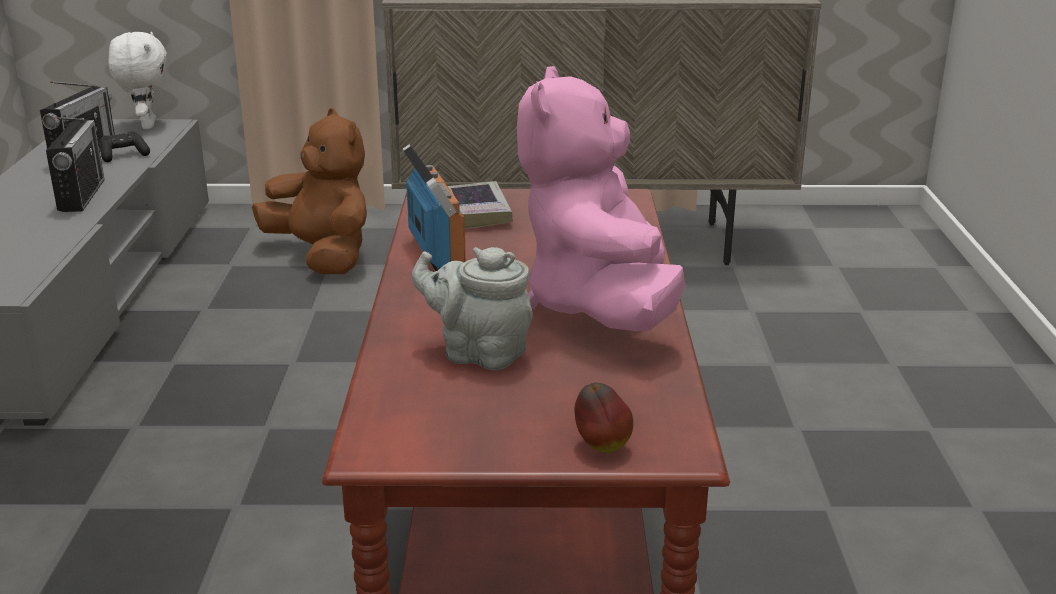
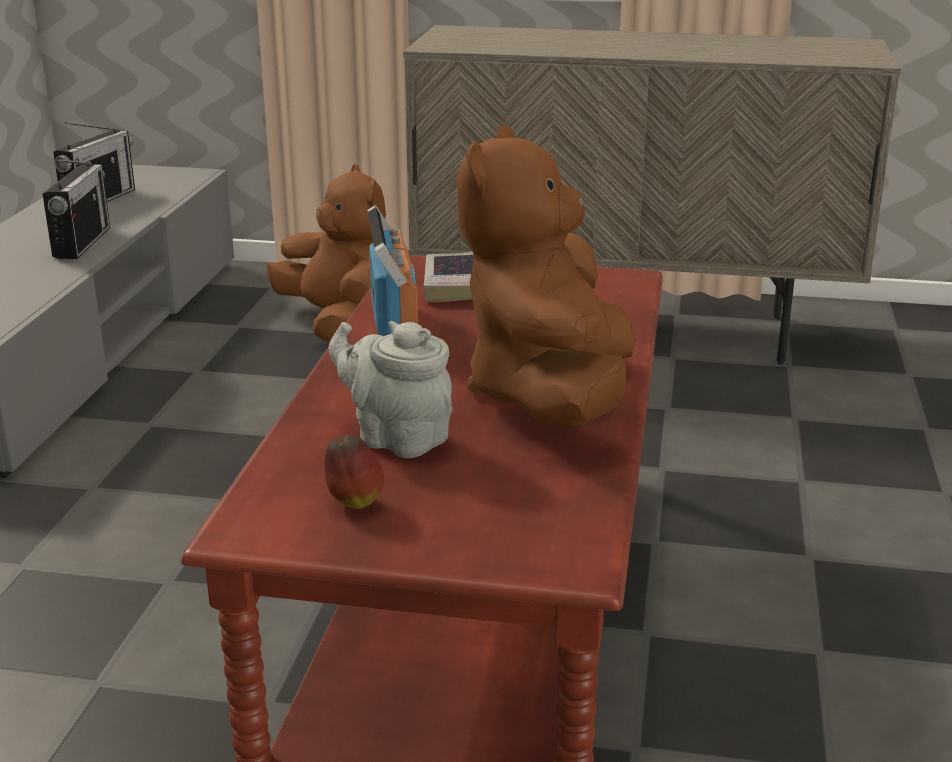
camera: 10 degrees right, 0 degrees up
(124, 156) = (138, 204): black game controller -> none
(146, 125) = (172, 173): white plush toy -> none
(600, 306) = (550, 397): pink plush toy -> brown plush toy
(601, 446) = (488, 552): apple -> apple (353, 502)

